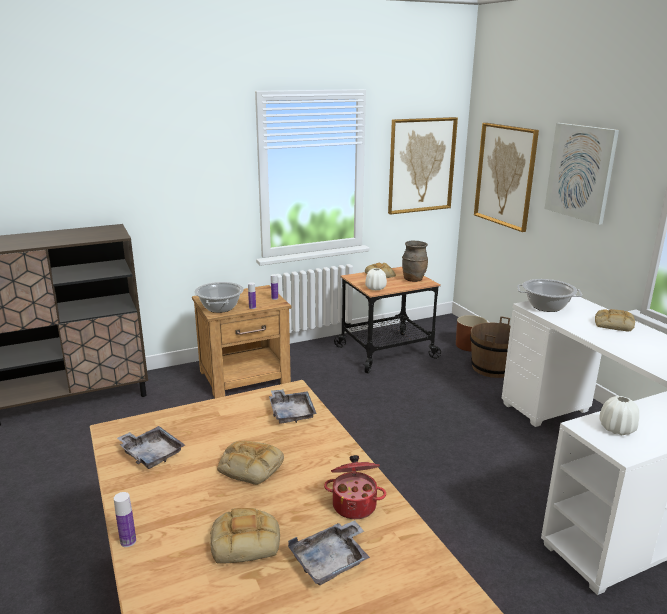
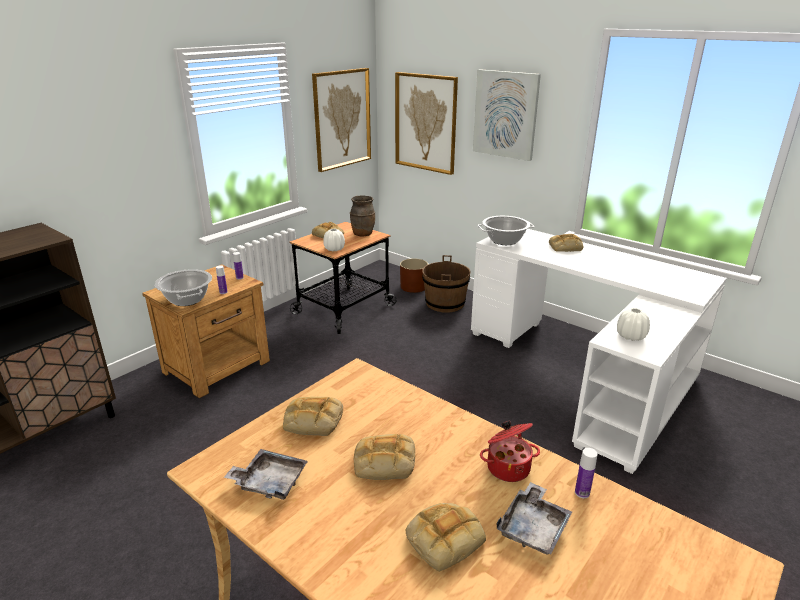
camera: 25 degrees left, 5 degrees up
(128, 541) = (329, 585): bottle -> bottle (582, 493)
(221, 419) = (312, 421): none -> bread
(291, 412) = (375, 394): grey tray -> none

